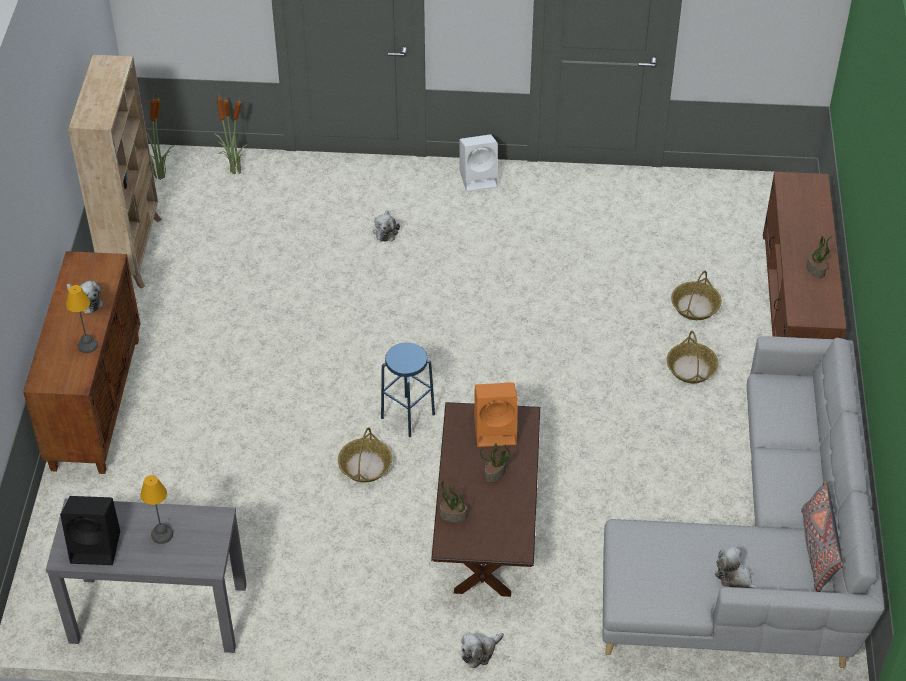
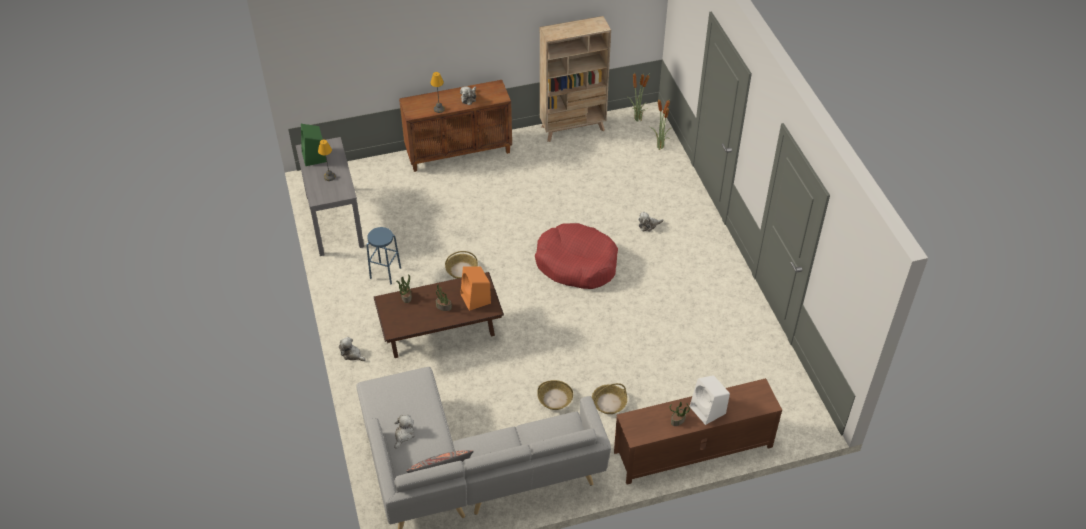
camera: 70 degrees right, 0 degrees up
(97, 546) = (314, 157): black speaker -> green speaker
(407, 416) = (506, 277): blue stool -> blue stool (385, 273)
(420, 328) = (576, 264): none -> red dog bed
(479, 178) = (721, 255): white speaker -> white speaker (708, 410)
(695, 306) = (666, 393): basket -> basket (555, 399)

